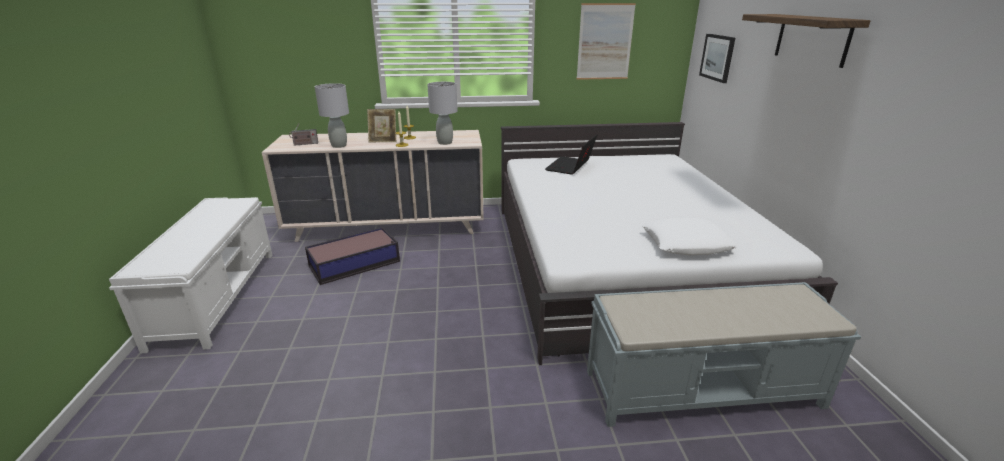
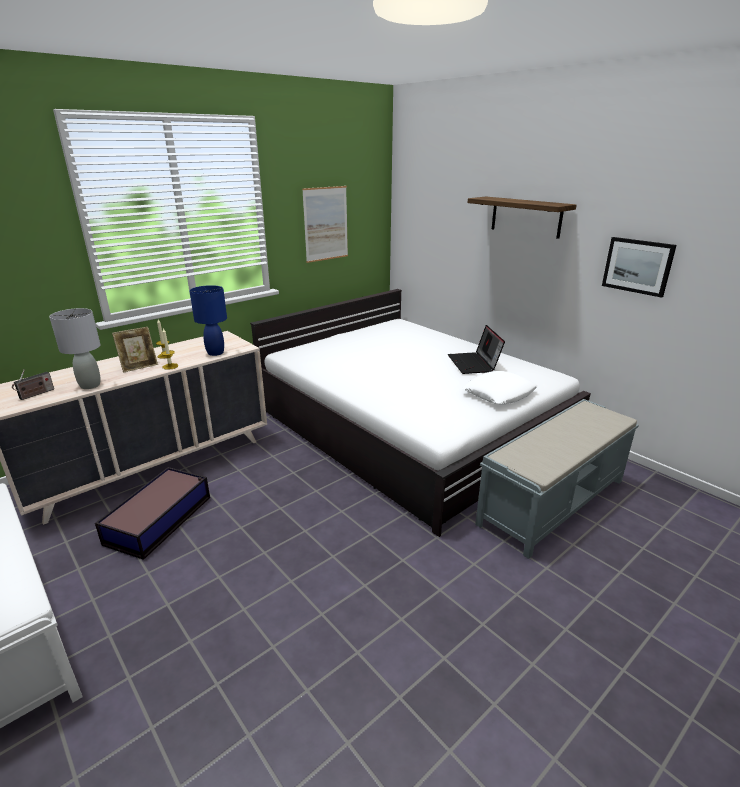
camera: 35 degrees left, 0 degrees up
(444, 142) = (215, 353): grey table lamp -> blue table lamp
(570, 167) = (335, 349): laptop -> laptop (474, 364)
(717, 57) = (426, 231): picture -> picture (637, 266)

